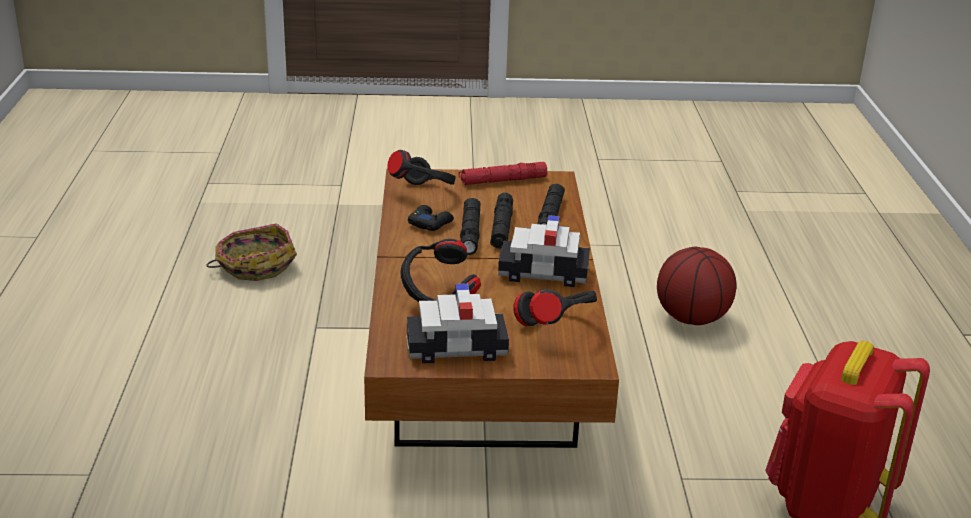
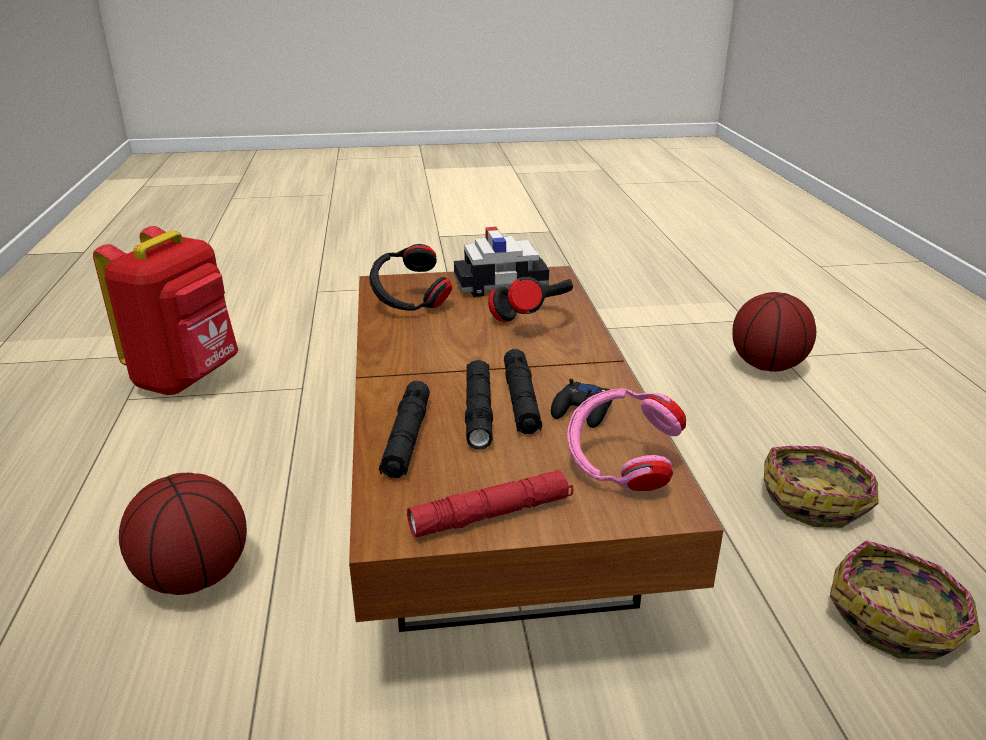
camera: 175 degrees right, 0 degrees up
(123, 461) = (768, 366): none -> basketball
(230, 327) = (816, 500): none -> basket
(423, 193) = (620, 469): black headphones -> pink headphones
(543, 273) = (421, 355): toy car -> none

